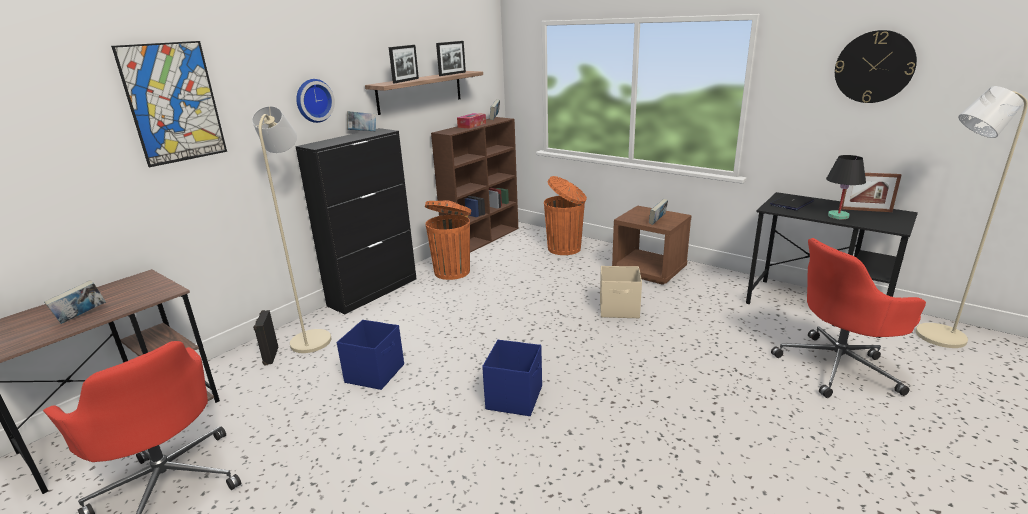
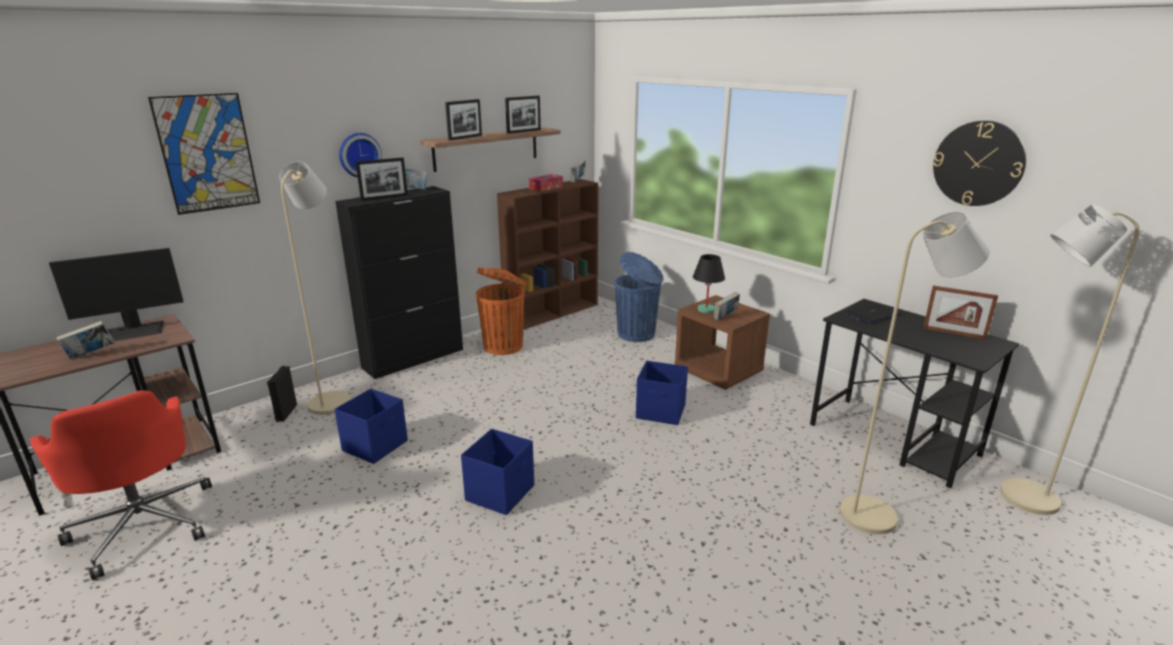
camera: 10 degrees right, 0 degrees up
(117, 290) = (133, 332): none -> monitor
(342, 140) = (384, 197): none -> picture frame
(565, 248) = (637, 334): orange trash can -> blue trash can
(619, 309) = (661, 412): beige storage box -> blue storage box
(838, 216) = (914, 337): black table lamp -> black table lamp (705, 310)
(838, 367) = (878, 515): red office chair -> beige floor lamp

